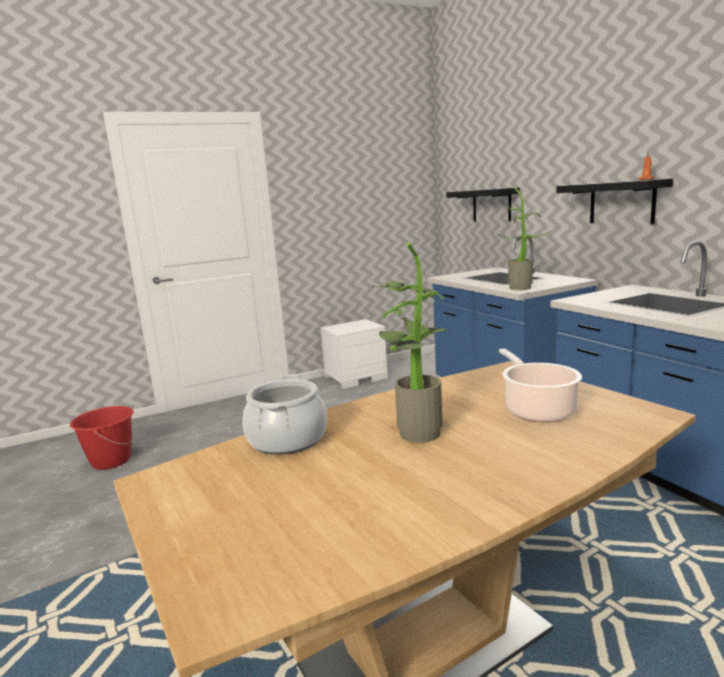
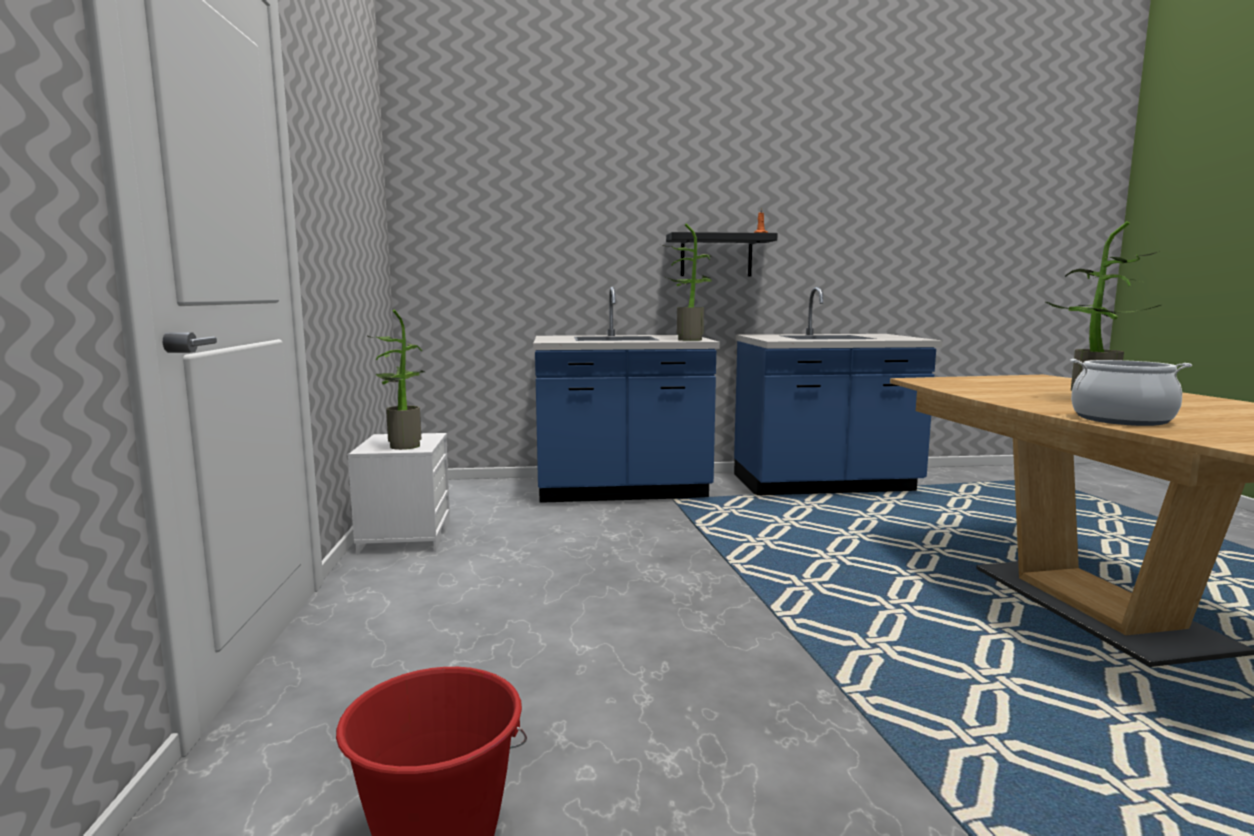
camera: 70 degrees left, 5 degrees down
(344, 328) = (402, 445): none -> potted plant
(491, 205) = (521, 254): black shelf -> none
(537, 409) = (1032, 384): cooking pot -> none

